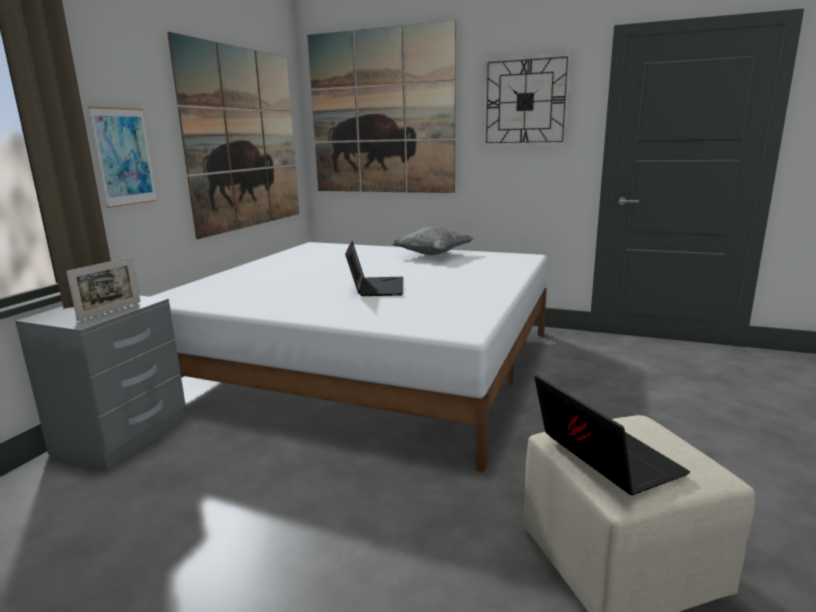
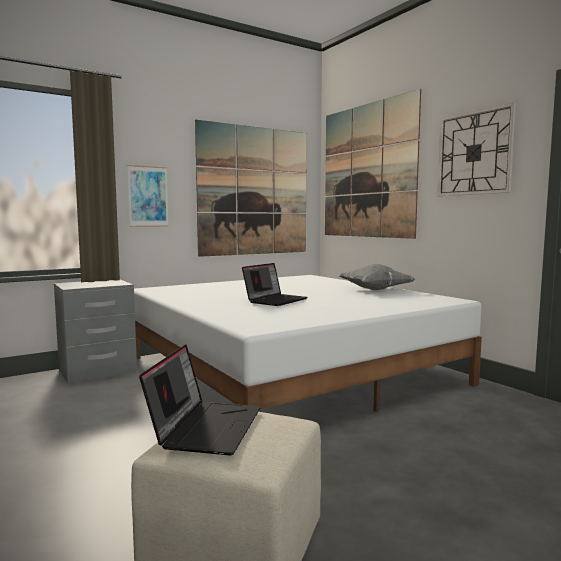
camera: 35 degrees right, 10 degrees down
(110, 310) = (95, 285): picture frame -> none

